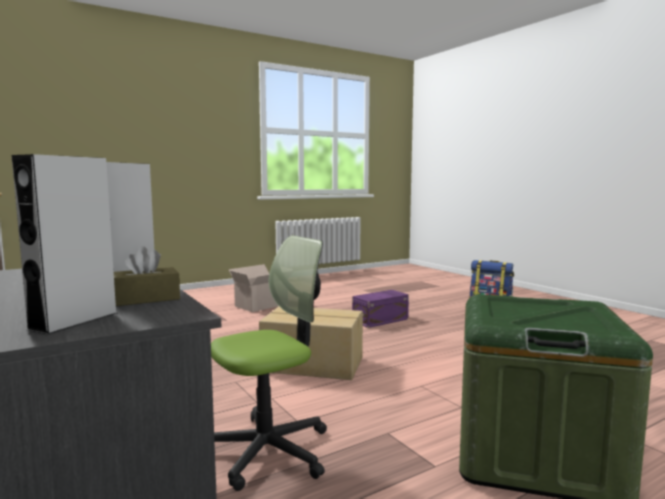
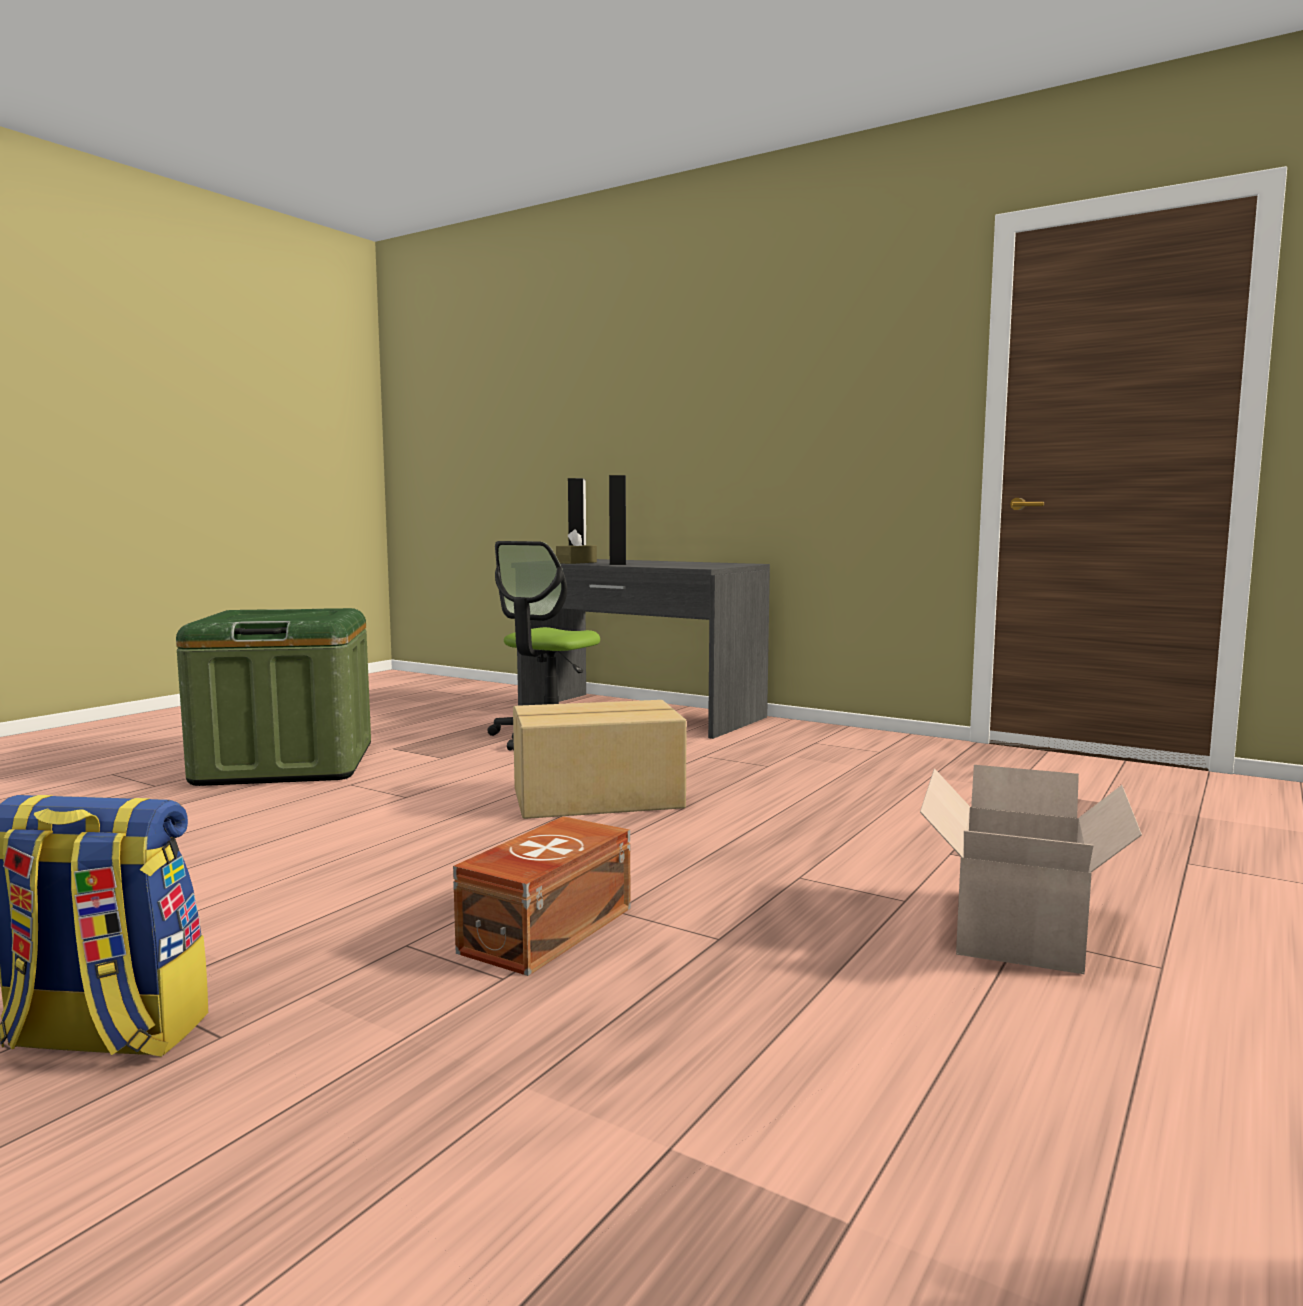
camera: 155 degrees right, 0 degrees up
(381, 320) = (544, 930): purple storage box -> brown storage box

